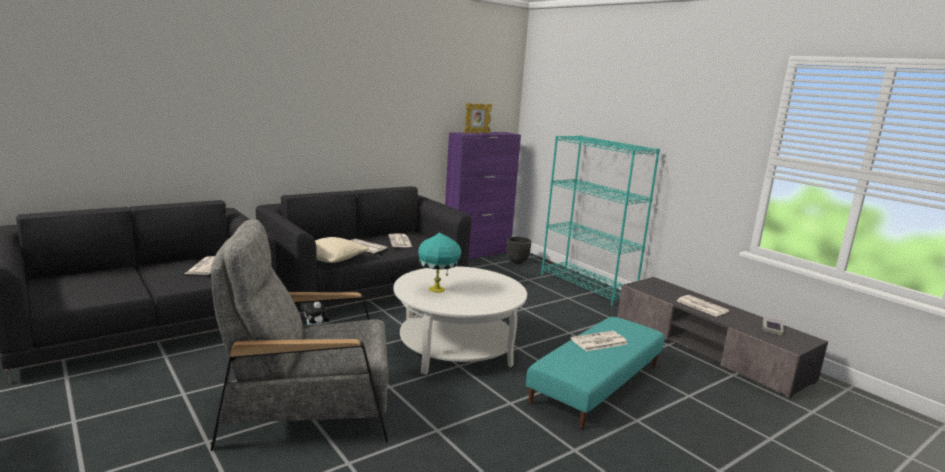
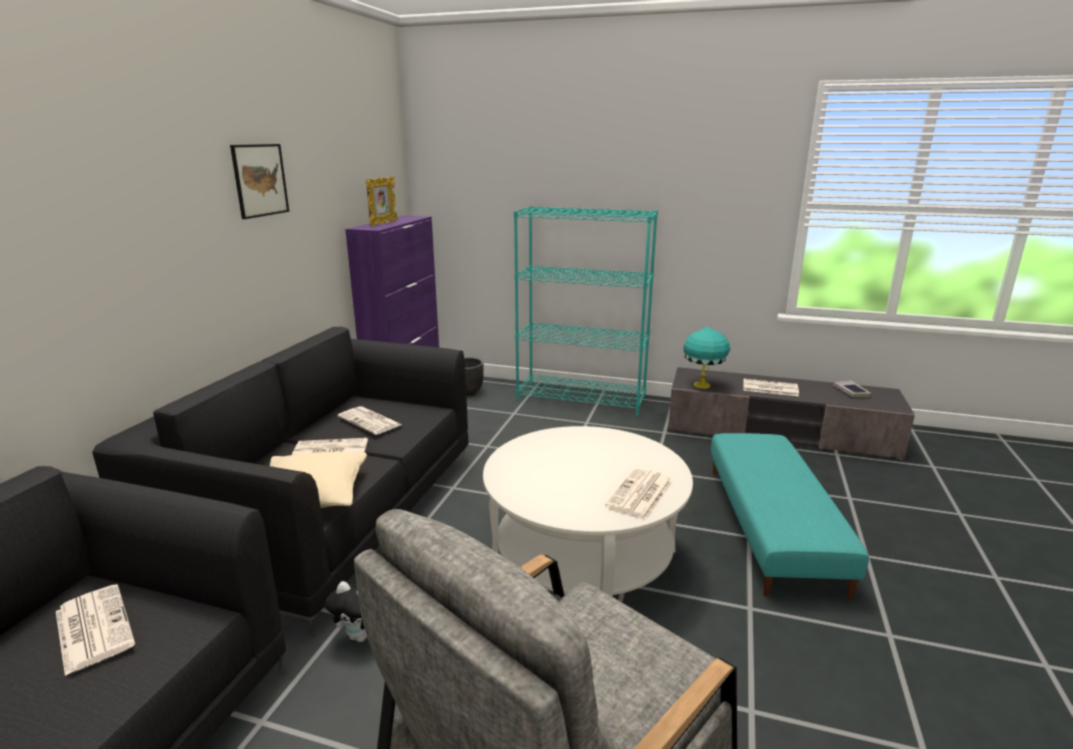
camera: 35 degrees left, 5 degrees up
(388, 95) = (260, 180): none -> picture
(437, 290) = (570, 487): turquoise table lamp -> turquoise table lamp (703, 385)
(599, 342) = (768, 476): newspaper -> newspaper (640, 495)

